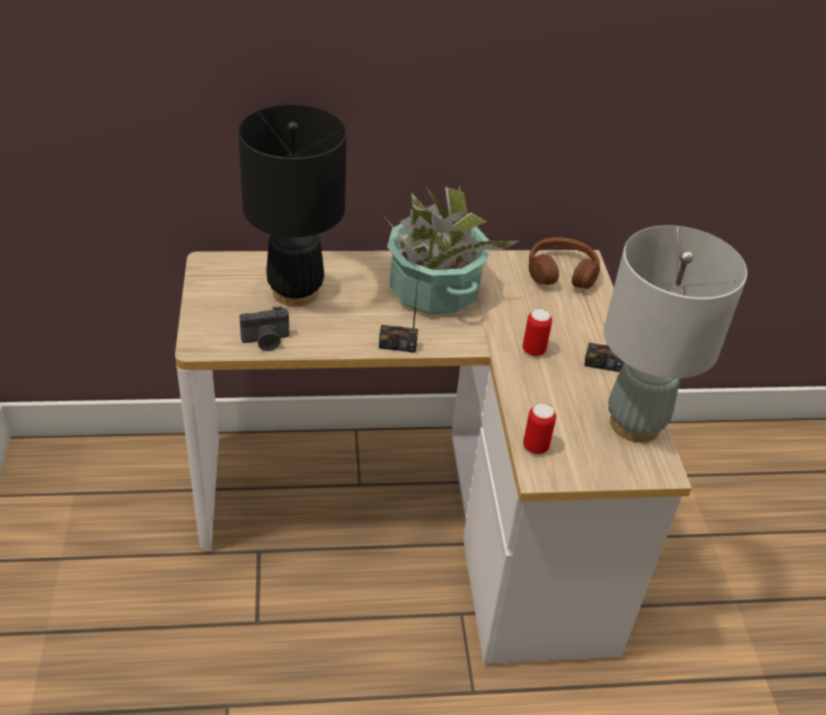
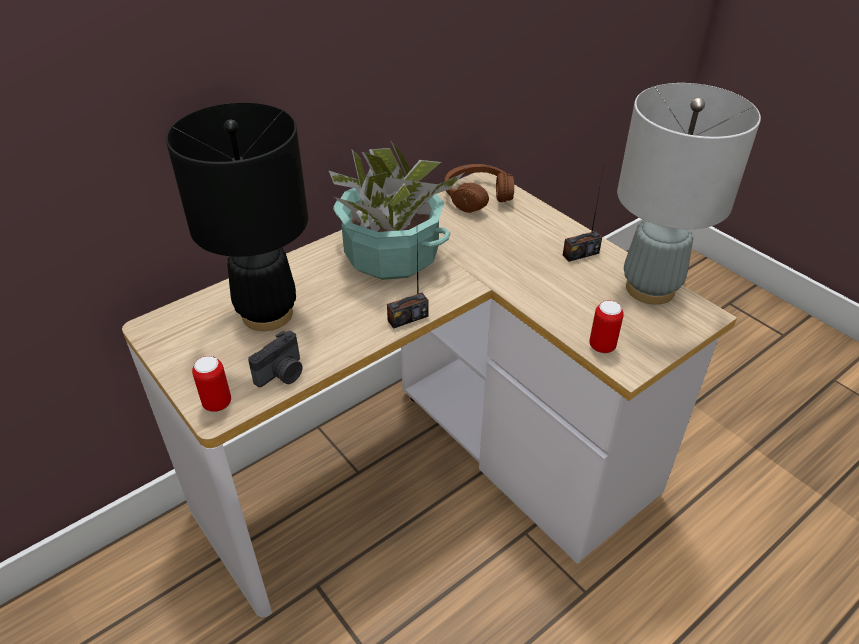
camera: 30 degrees left, 0 degrees up
(533, 350) = (519, 267): can -> can (217, 403)

